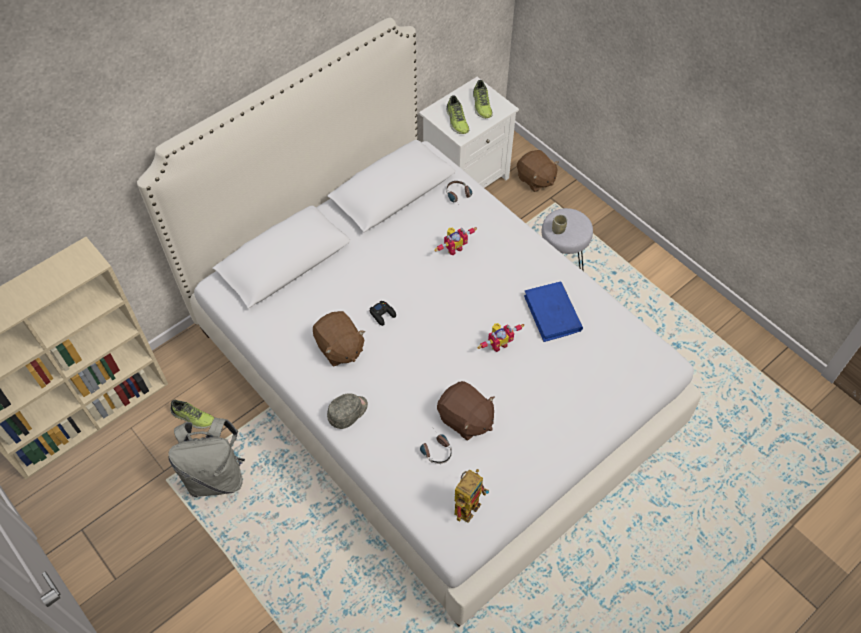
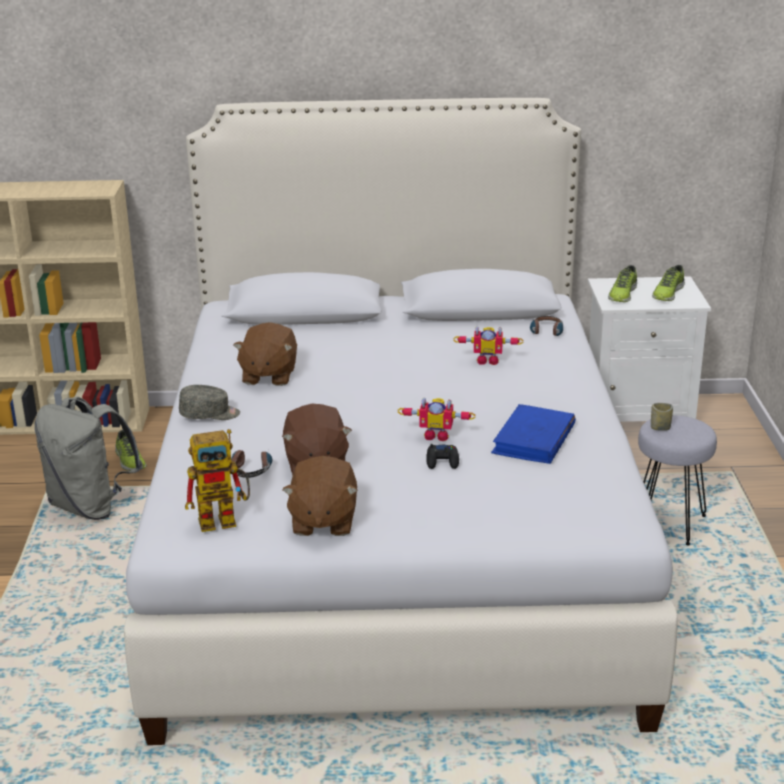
camera: 40 degrees right, 30 degrees down
(383, 314) = (344, 372): black game controller -> black game controller (442, 461)
(535, 179) = (728, 446): brown plush toy -> brown plush toy (322, 521)

